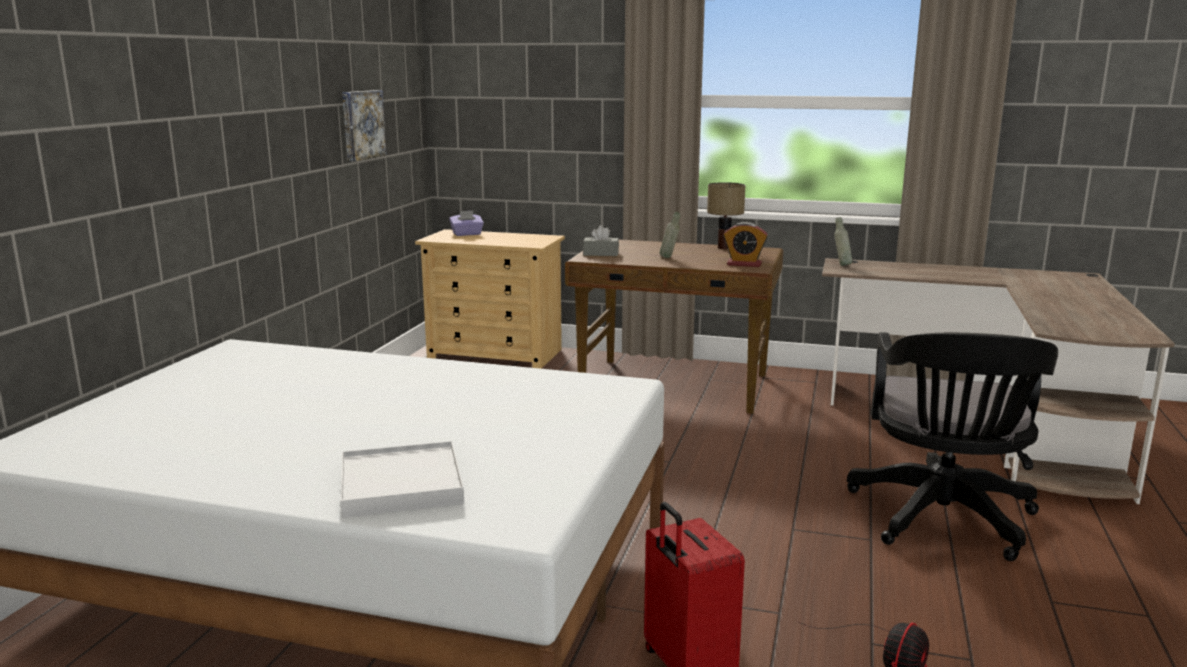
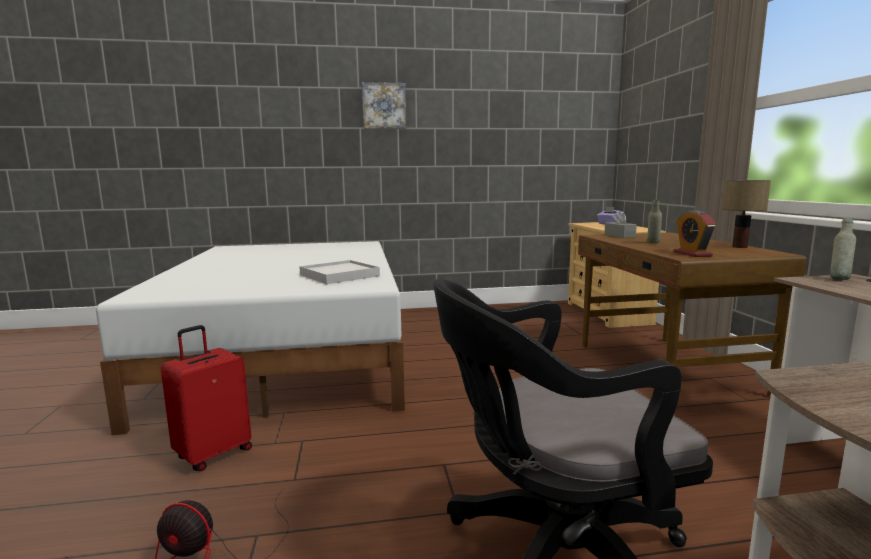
camera: 65 degrees right, 5 degrees down
(361, 124) = (528, 142): picture -> picture (384, 106)
(401, 485) = (192, 278): white tray -> white tray (339, 275)

